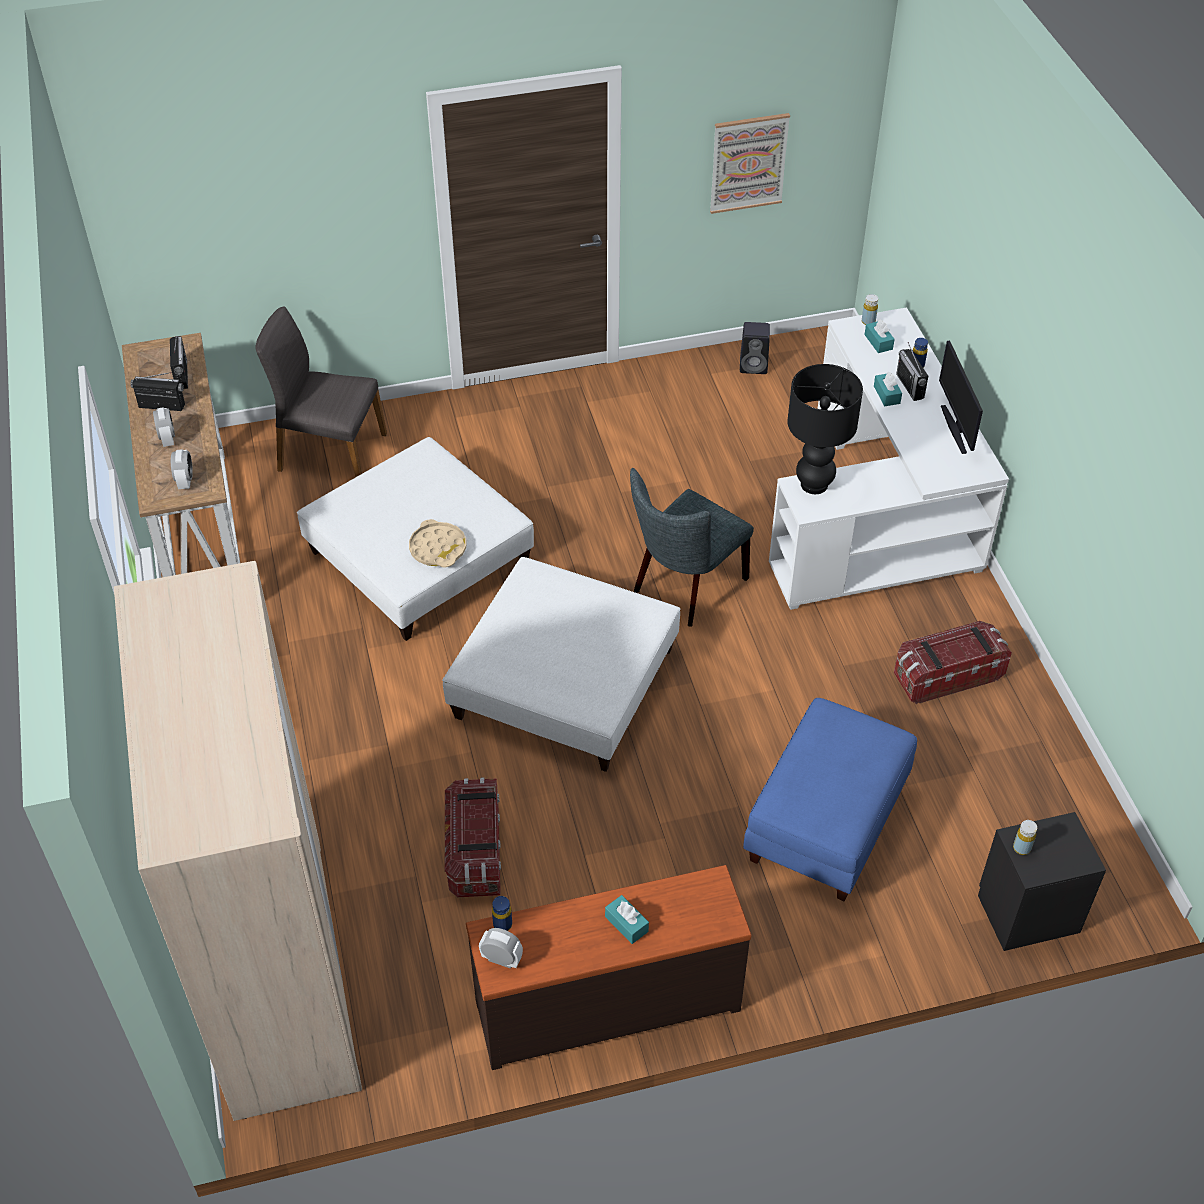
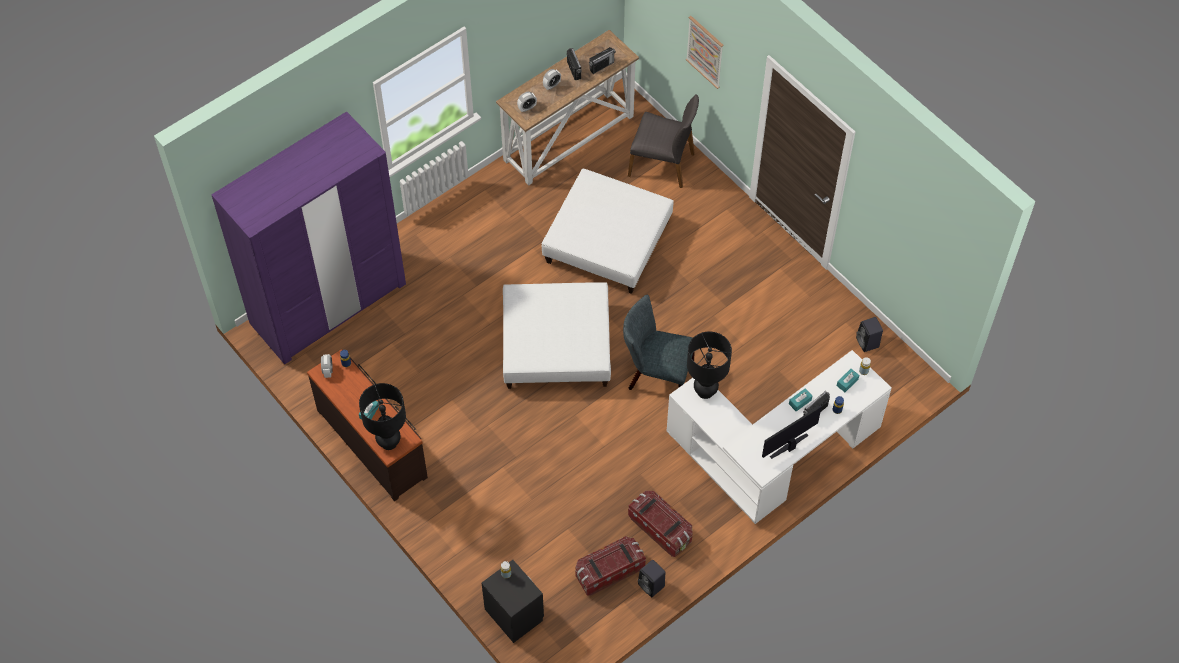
camera: 65 degrees right, 10 degrees up
(278, 971) = (328, 304): beige wardrobe -> purple wardrobe
(330, 453) = (662, 164): grey chair -> grey chair turned 120 degrees clockwise
(438, 548) = (588, 242): beige tray -> none
(475, 852) = (431, 352): storage box -> storage box (609, 571)
(705, 915) = (388, 442): none -> black table lamp
(748, 163) = (906, 241): picture -> picture (705, 51)
(827, 825) = (525, 502): blue ottoman -> none
(1039, 720) = (652, 585): none -> black speaker

